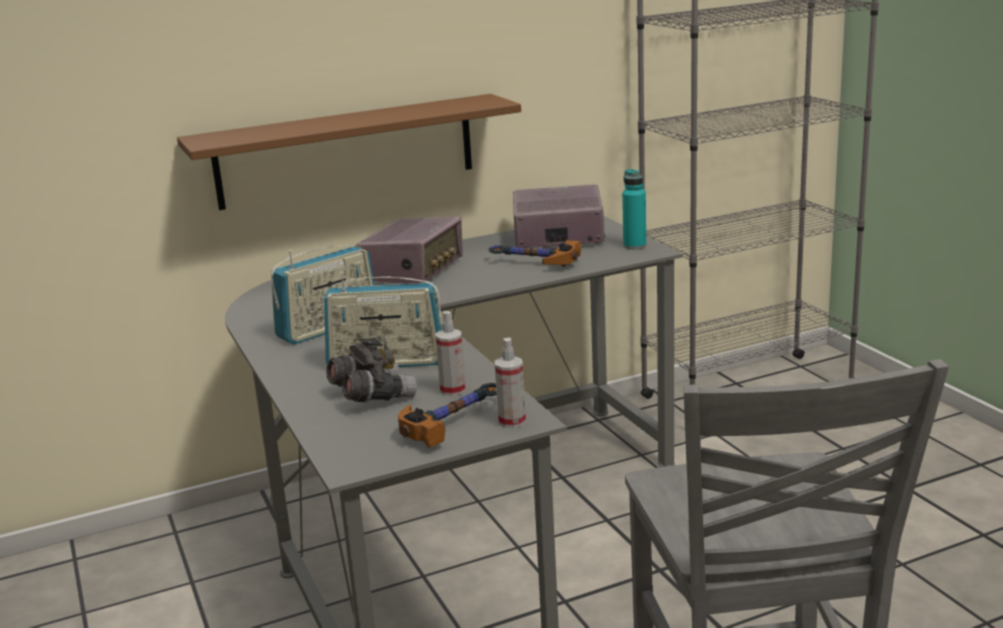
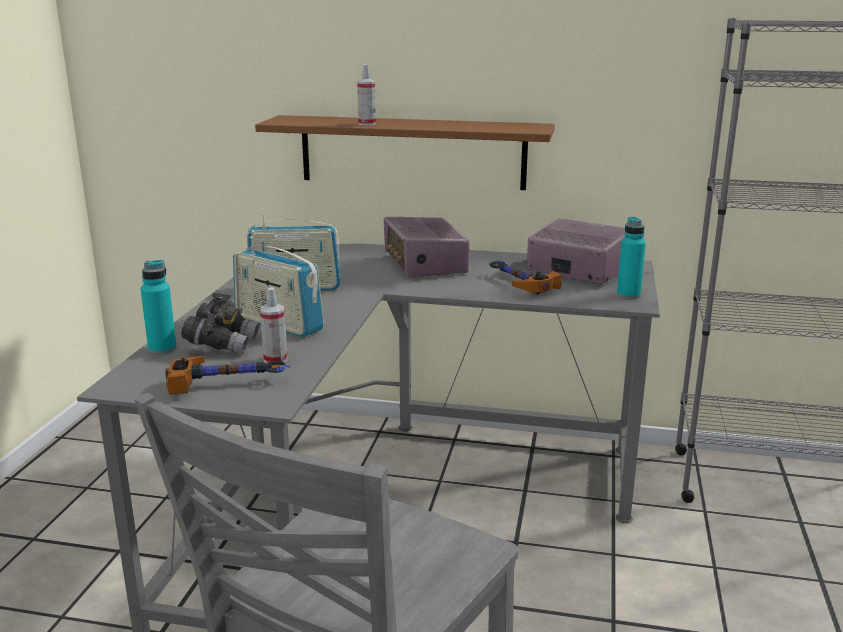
camera: 35 degrees right, 0 degrees up
(319, 421) = (162, 349): none -> turquoise bottle
(413, 271) = (425, 265): radio -> radio turned 105 degrees clockwise
(512, 421) = (263, 399): spray bottle -> spray bottle (367, 124)

